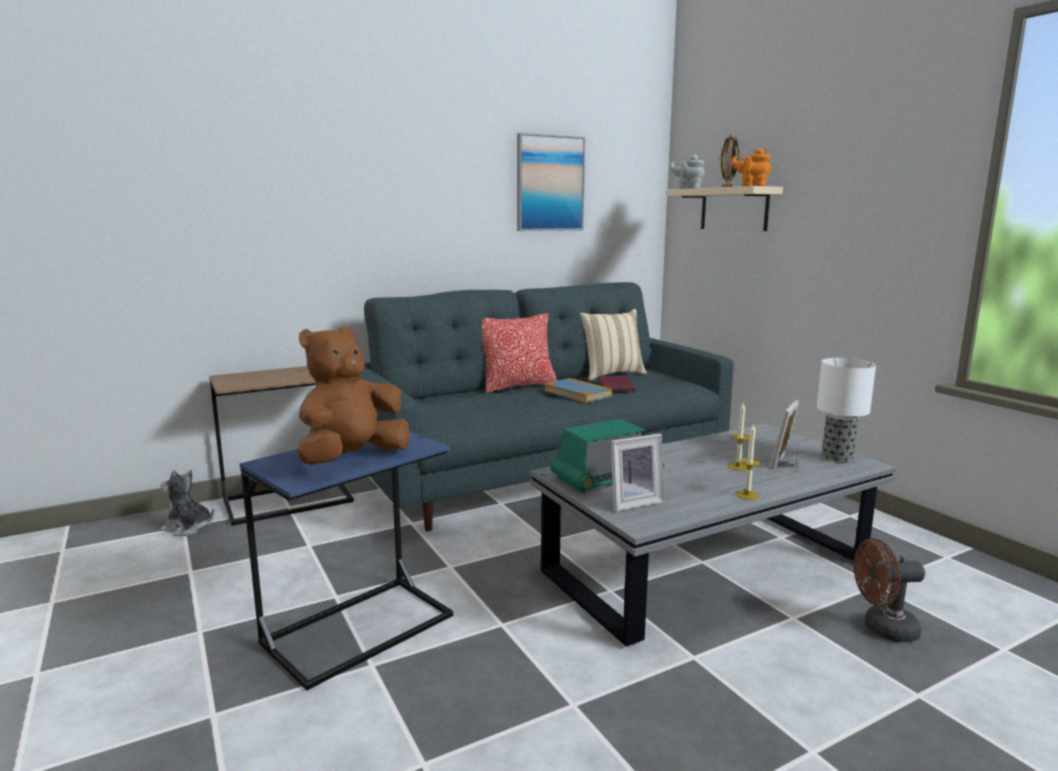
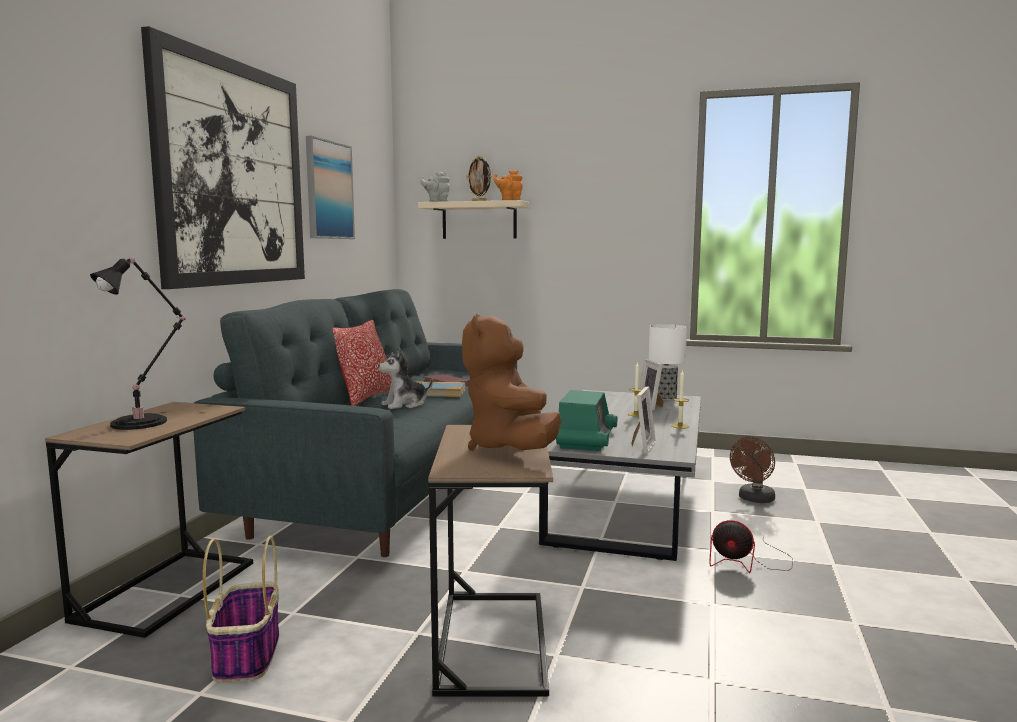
camera: 45 degrees left, 5 degrees down
(188, 528) = (83, 664): plush toy -> plush toy (405, 405)
(244, 560) = (247, 655): none -> basket
(270, 376) = (144, 422): none -> black table lamp
(359, 629) = (492, 641): blue side table -> brown side table
(413, 178) = (233, 174): none -> picture
(611, 374) = (413, 377): beige pillow -> none
(704, 689) = (747, 562): none -> fan

